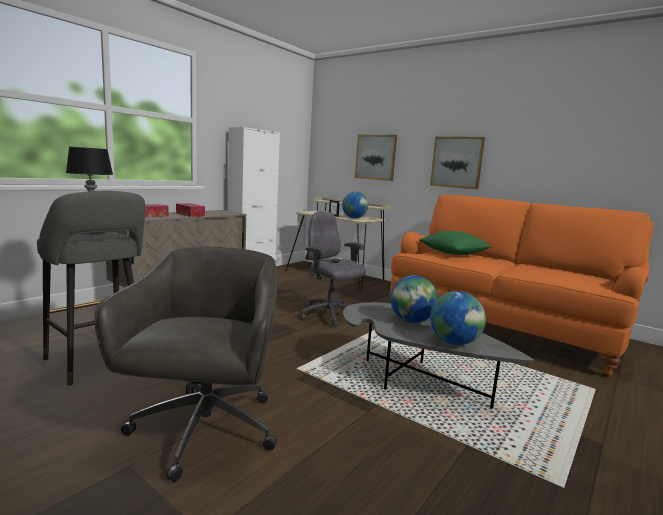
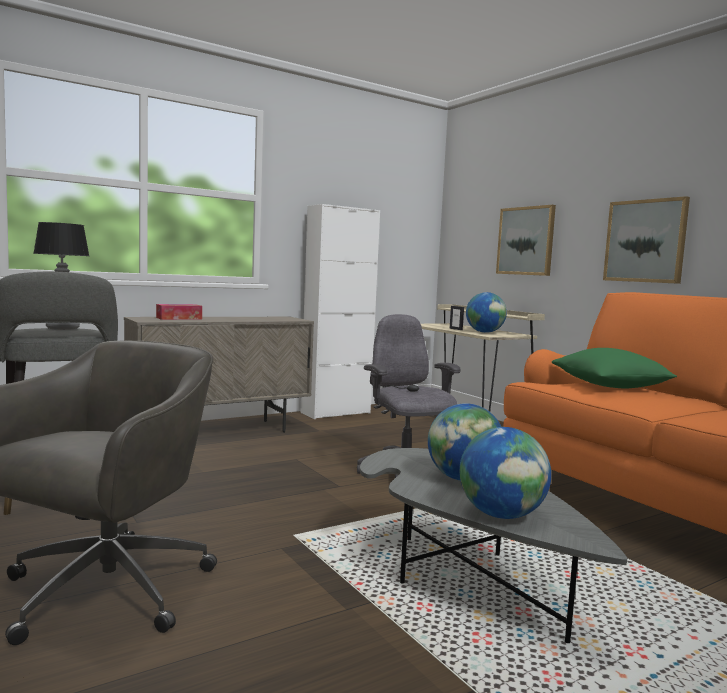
camera: 20 degrees right, 5 degrees down
(190, 214) = (233, 319): tissue box -> none

